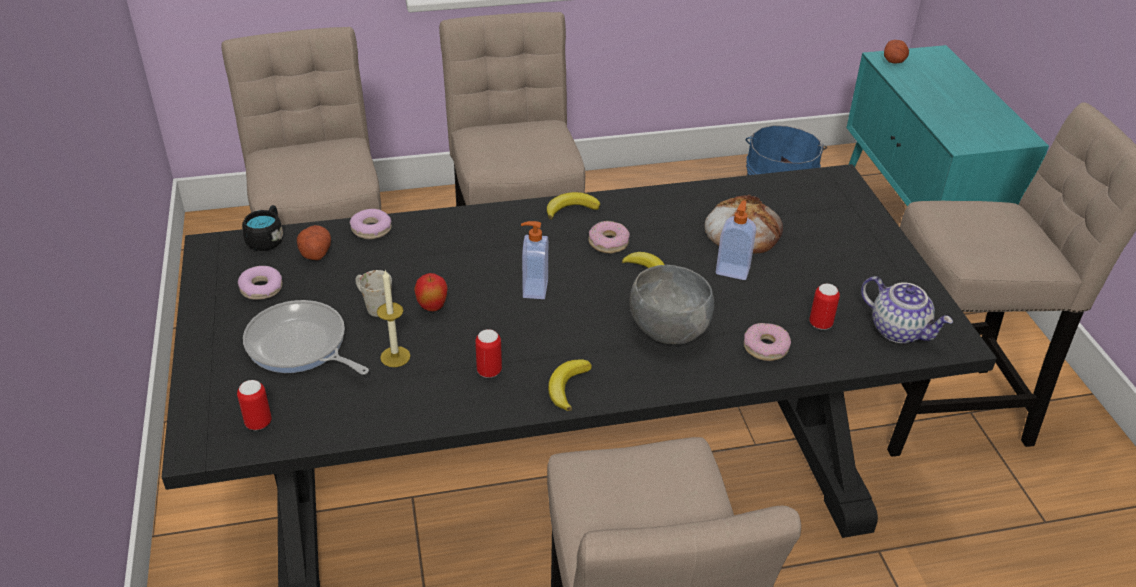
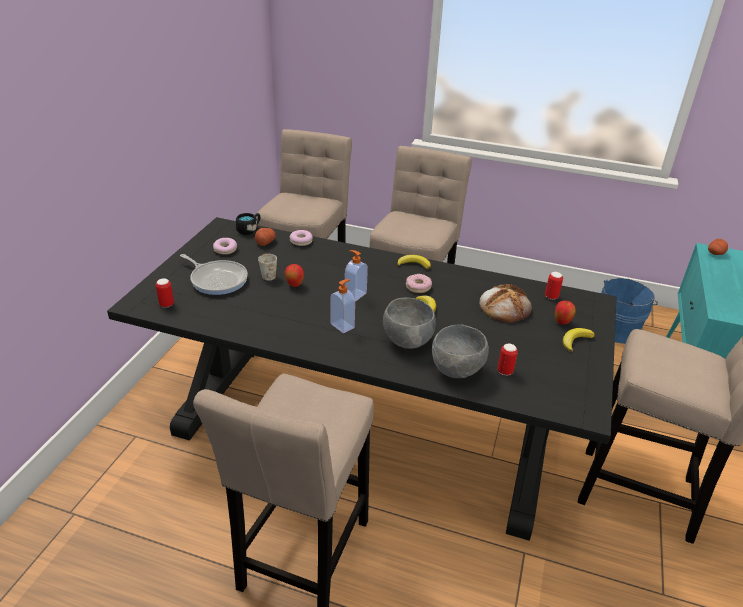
camera: 30 degrees right, 5 degrees down
(300, 346) = (217, 279): frying pan -> frying pan turned 150 degrees clockwise
(395, 356) = (255, 300): candle -> none
(489, 371) = (293, 323): can -> can (551, 296)
(567, 386) = (325, 346): banana -> banana (575, 341)
(733, 270) = (478, 325): soap dispenser -> soap dispenser (343, 325)
(765, 347) = (457, 370): donut -> grey bowl
(825, 226) = (562, 322): none -> apple
(899, 330) = (555, 394): teapot -> none

